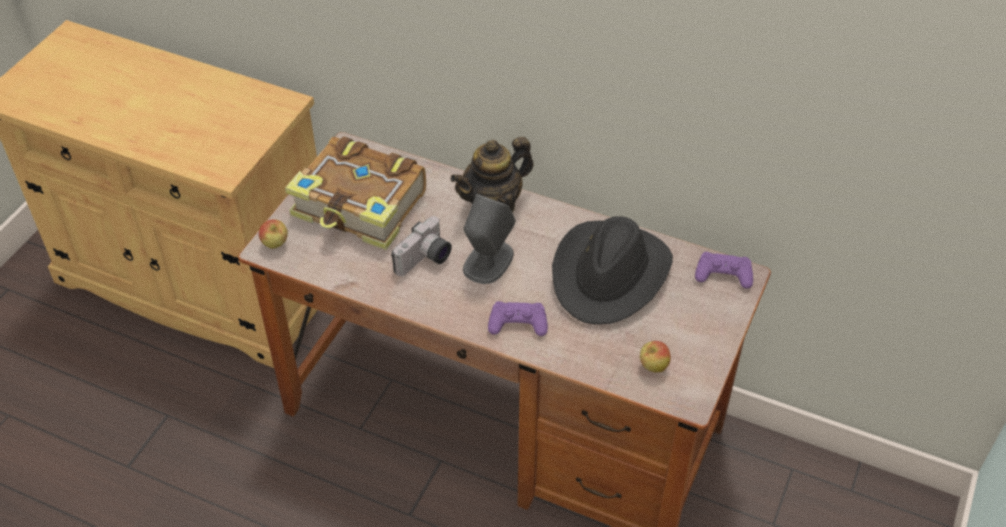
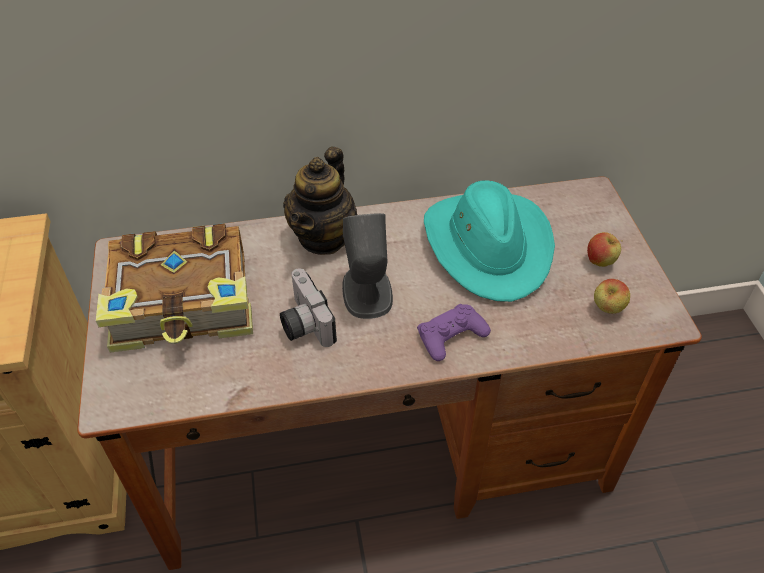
camera: 35 degrees left, 0 degrees up
(275, 244) = (116, 394): apple -> apple (600, 262)
(425, 260) = (303, 323): camera -> camera turned 150 degrees clockwise
(610, 274) = (488, 246): black hat -> turquoise hat
(723, 274) = (577, 198): purple game controller -> none

